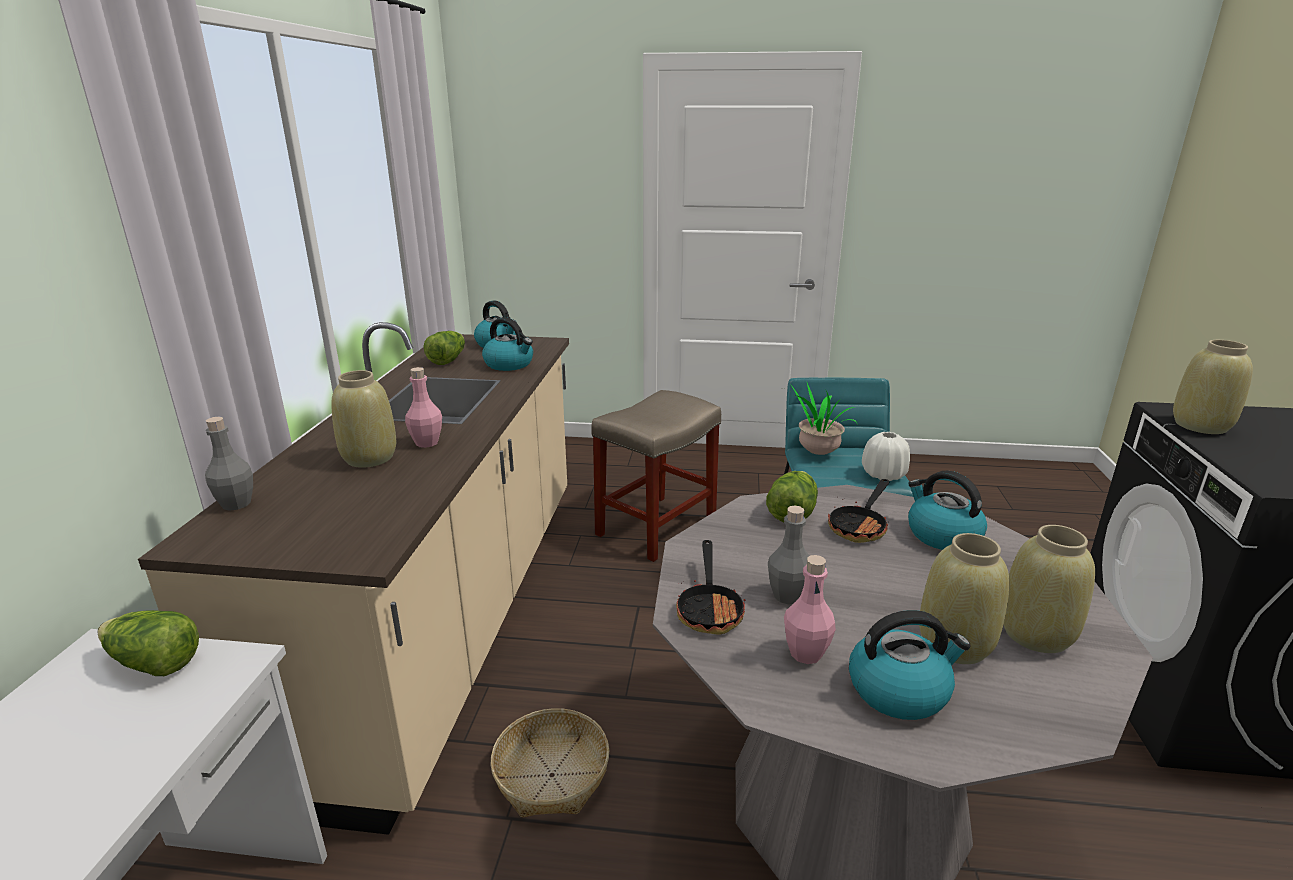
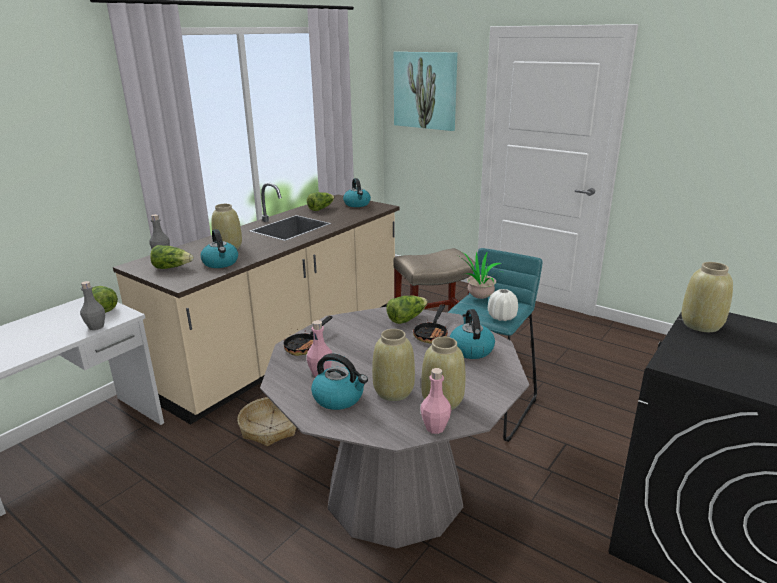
camera: 30 degrees right, 0 degrees up
(297, 525) = (172, 267): none -> lettuce
(427, 443) = (259, 246): pink bottle -> pink bottle (435, 428)
(510, 364) = (347, 216): kettle -> kettle (221, 263)
(536, 156) = (425, 90): none -> picture
(787, 596) = (347, 351): grey bottle -> grey bottle (96, 327)
(860, 526) = (432, 334): frying pan -> frying pan turned 45 degrees counterclockwise

